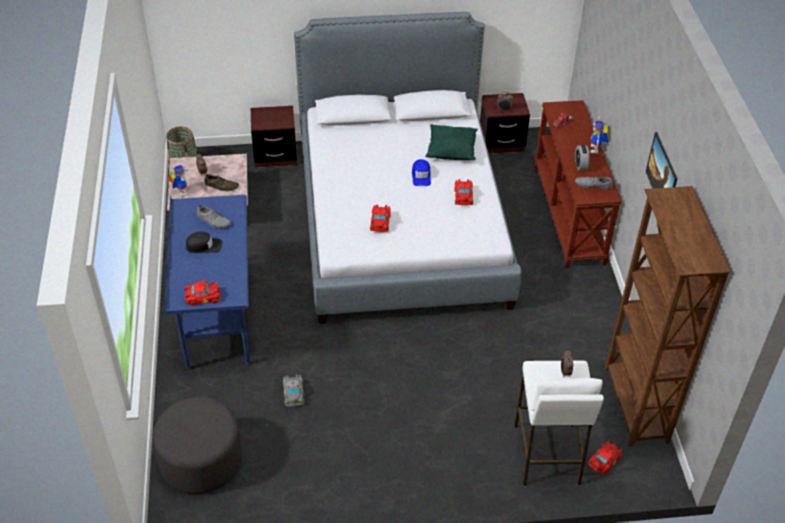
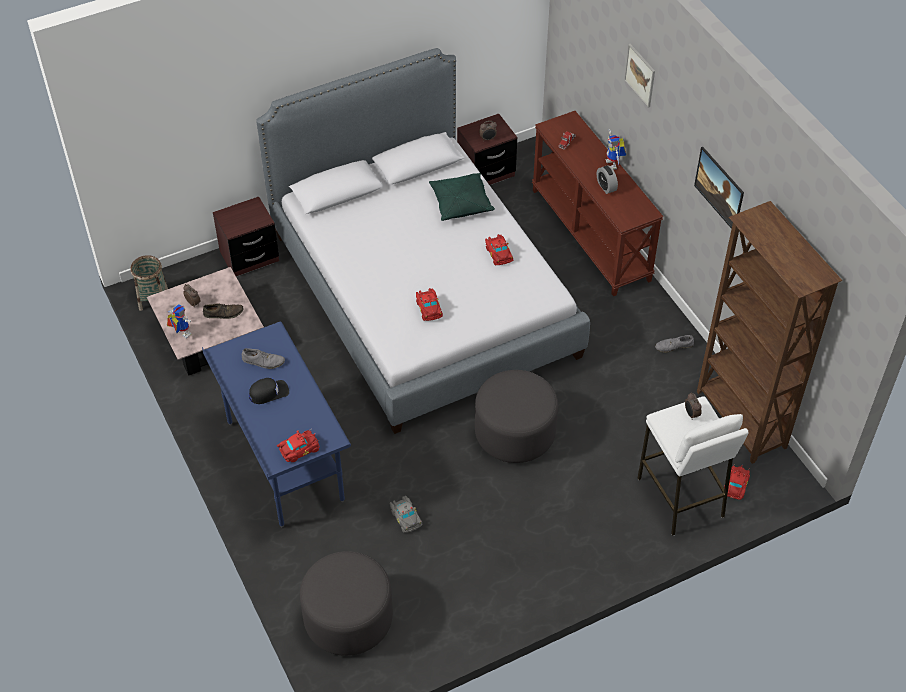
camera: 20 degrees left, 5 degrees up
(421, 175) = (444, 243): blue cap -> none
(423, 353) = (515, 432): none -> grey ottoman
(593, 185) = (628, 206): grey shoe -> grey shoe (673, 346)
(627, 63) = (640, 75): none -> picture

